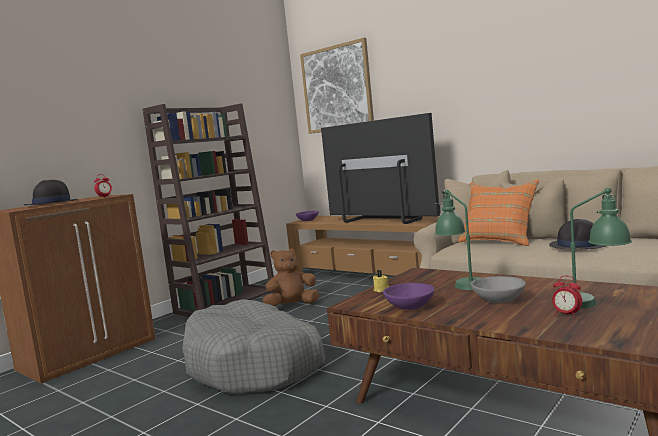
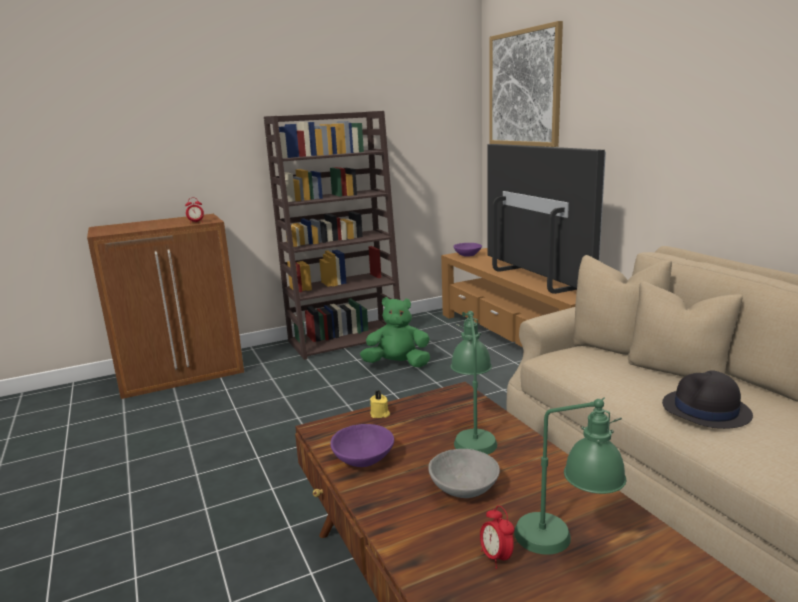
camera: 25 degrees right, 10 degrees up
(51, 203) = (145, 224): black hat -> none
(254, 365) = (286, 440): grey dog bed -> none
(292, 306) = (397, 364): brown plush toy -> green plush toy
(499, 241) = (621, 362): orange pillow -> none

